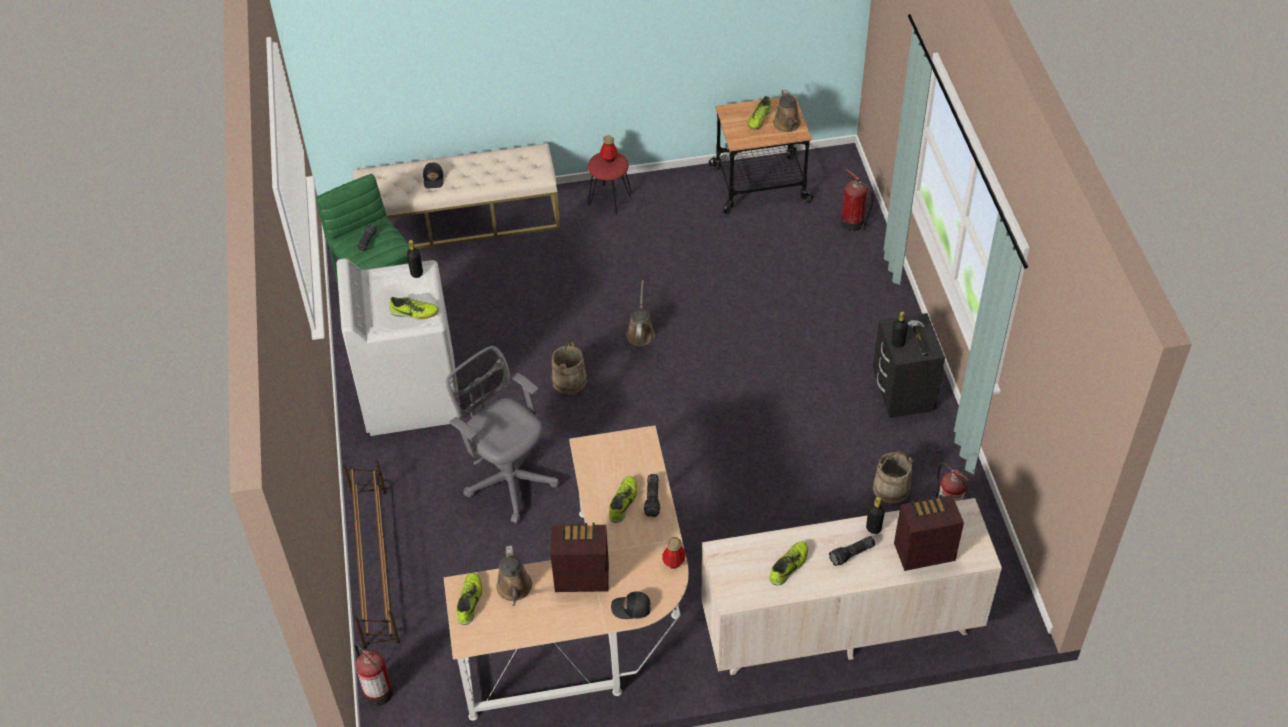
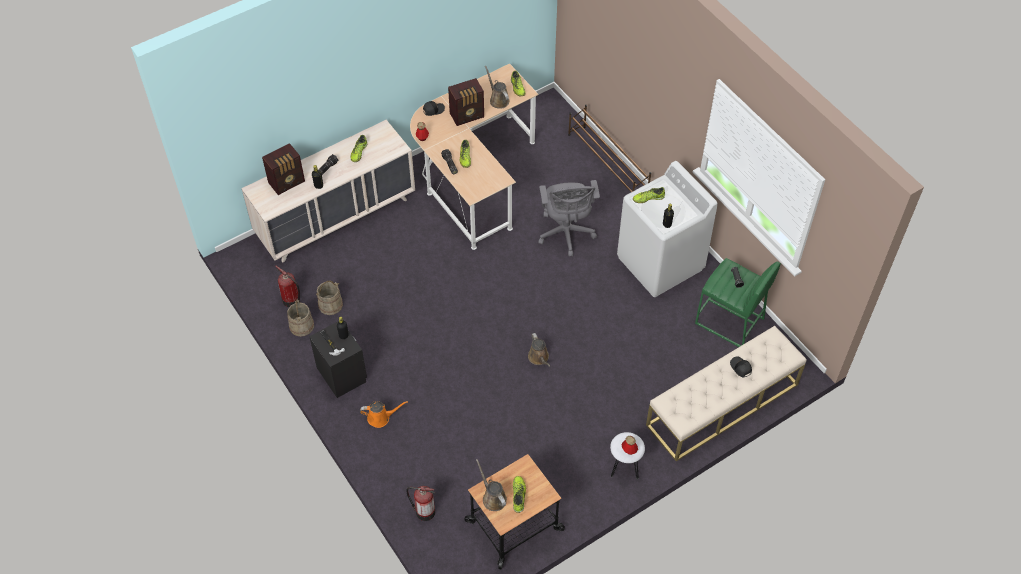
camera: 155 degrees right, 5 degrees up
(377, 691) = (563, 111): fire extinguisher -> none
(508, 478) = (566, 234): grey office chair -> grey office chair turned 60 degrees clockwise
(569, 381) = (566, 306): beige bucket -> beige bucket (302, 326)
(610, 199) = (624, 466): red stool -> white stool
(869, 328) = (381, 417): none -> orange watering can

